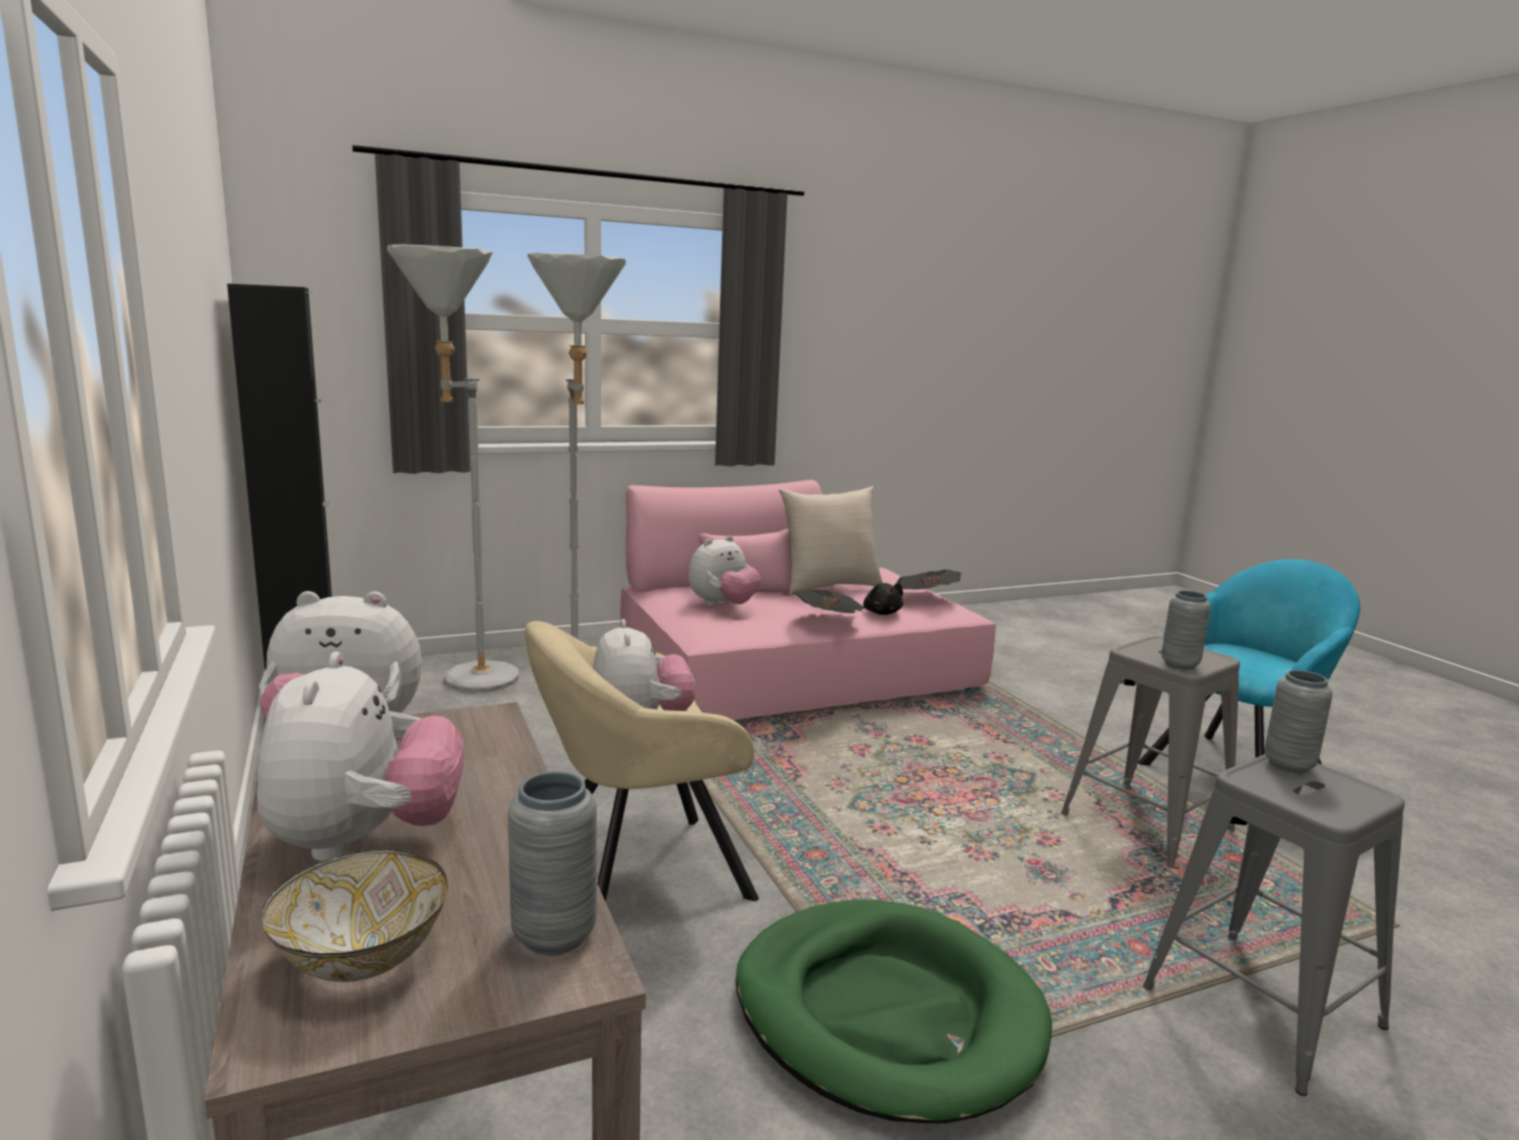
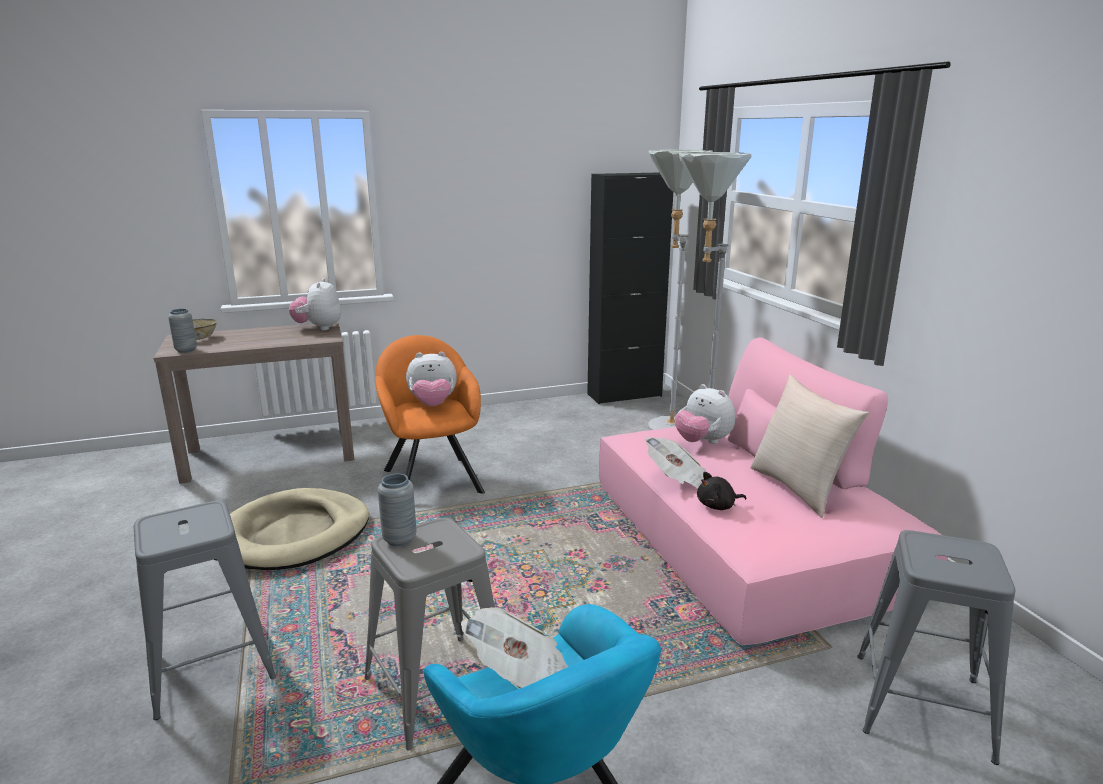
camera: 95 degrees right, 5 degrees up
(364, 841) = (253, 334): plush toy -> none
(635, 874) = (431, 478): beige armchair -> orange armchair
(887, 1014) = (294, 534): green dog bed -> beige dog bed
(925, 598) = (787, 536): newspaper -> newspaper (522, 675)
(1003, 648) = (922, 705): none -> grey stool
(1288, 765) = (210, 527): grey vase -> none

